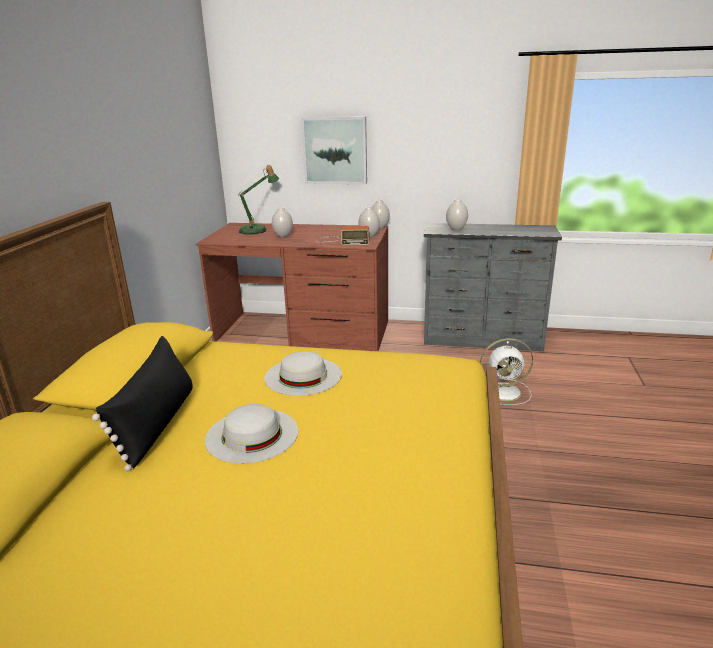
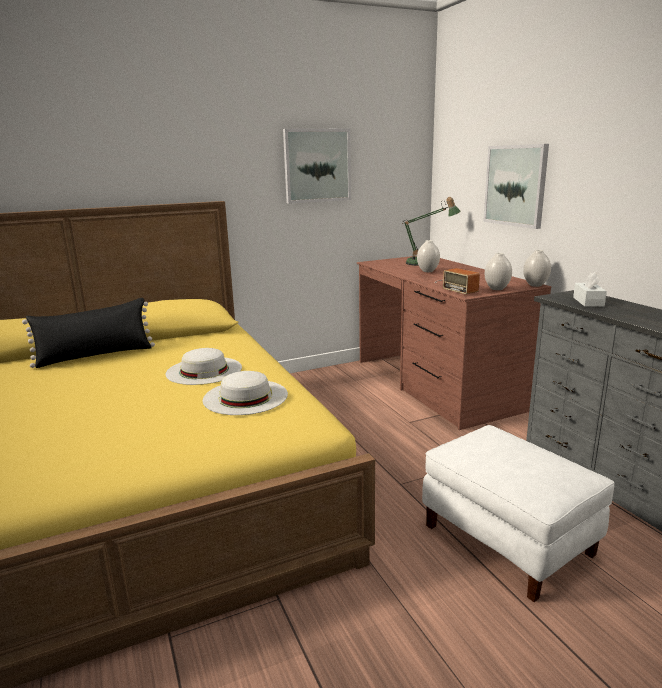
camera: 55 degrees right, 5 degrees down
(155, 146) = (317, 165): none -> picture
(252, 434) = (96, 383): white hat -> white hat (245, 396)
(456, 229) = (588, 302): white vase -> white tissue box
(505, 392) = (508, 539): white fan -> white ottoman

